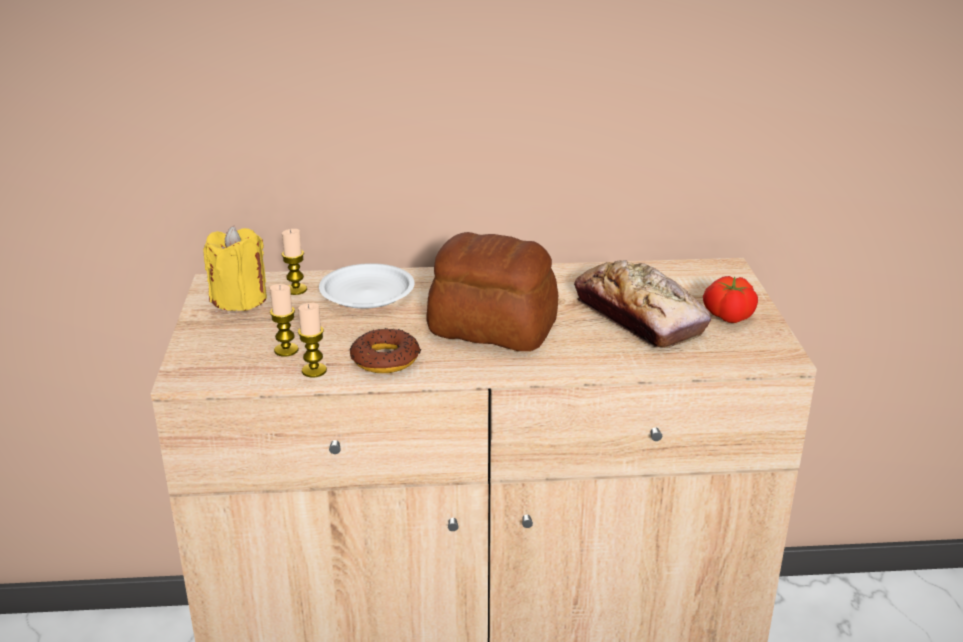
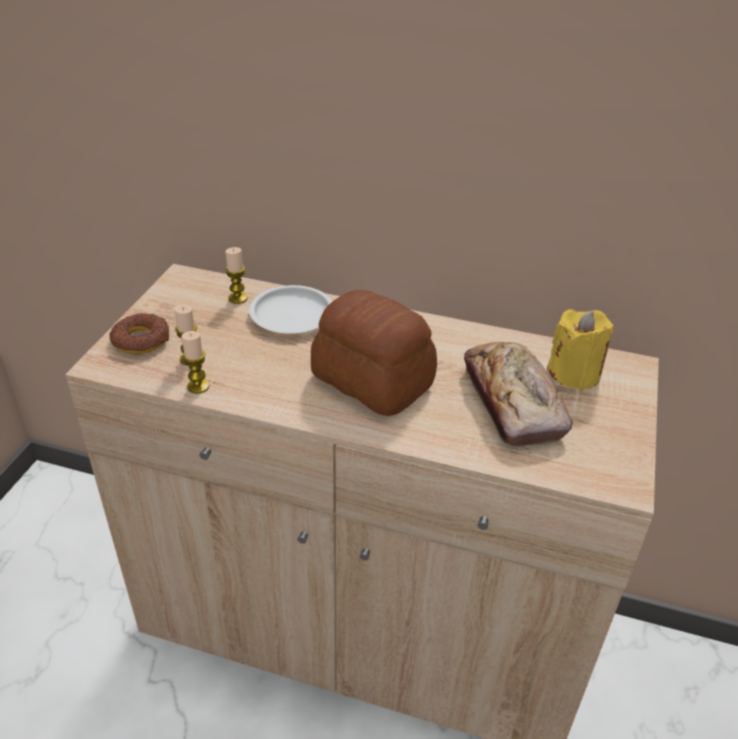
camera: 20 degrees right, 10 degrees up
(240, 299) = (189, 297): yellow candle -> yellow candle (574, 373)
(385, 359) = (262, 390): donut -> donut (141, 340)
(728, 315) = (600, 424): tomato -> none

